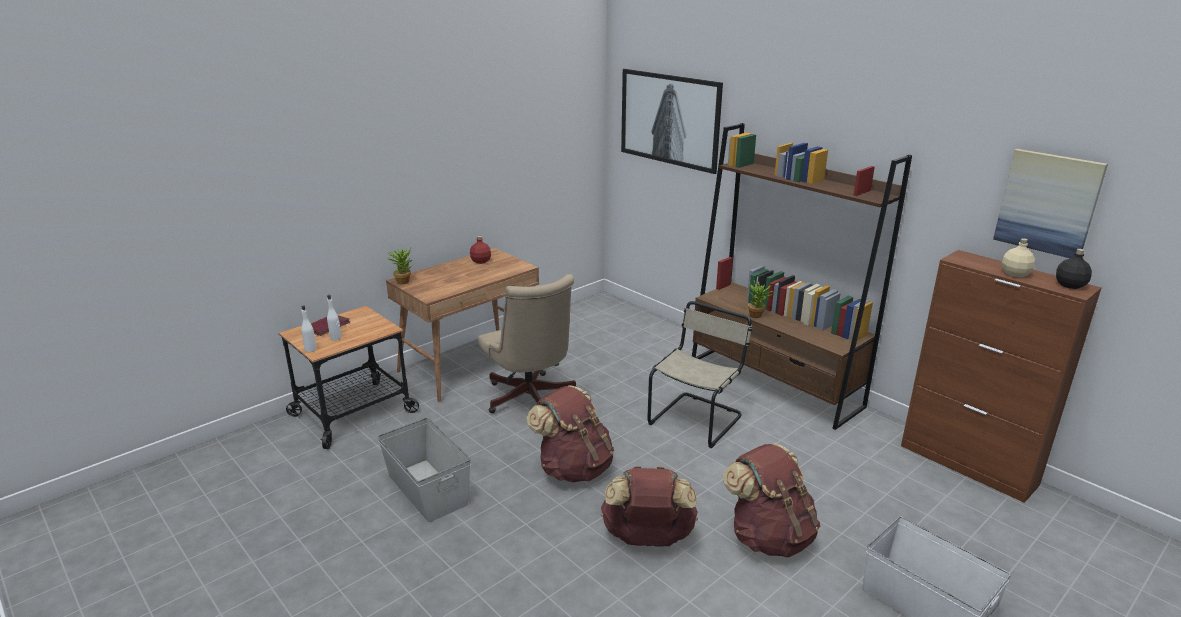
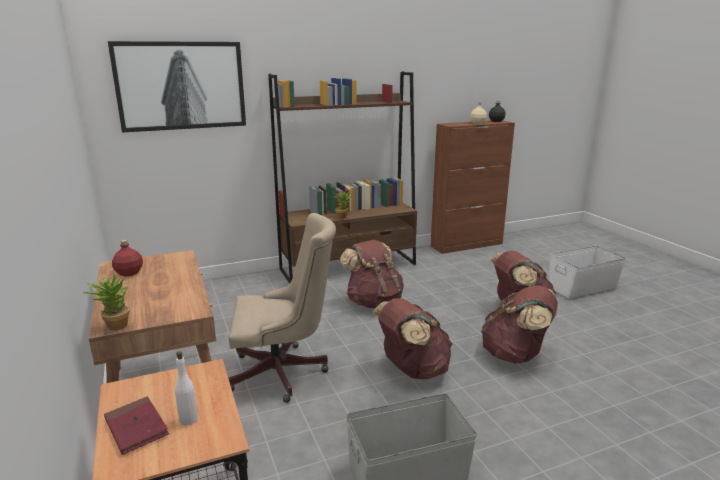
camera: 70 degrees left, 5 degrees down
(310, 349) = (206, 449): white bottle -> none
(697, 418) = (373, 302): beige chair -> brown backpack
(1048, 203) = (470, 83): picture -> none

